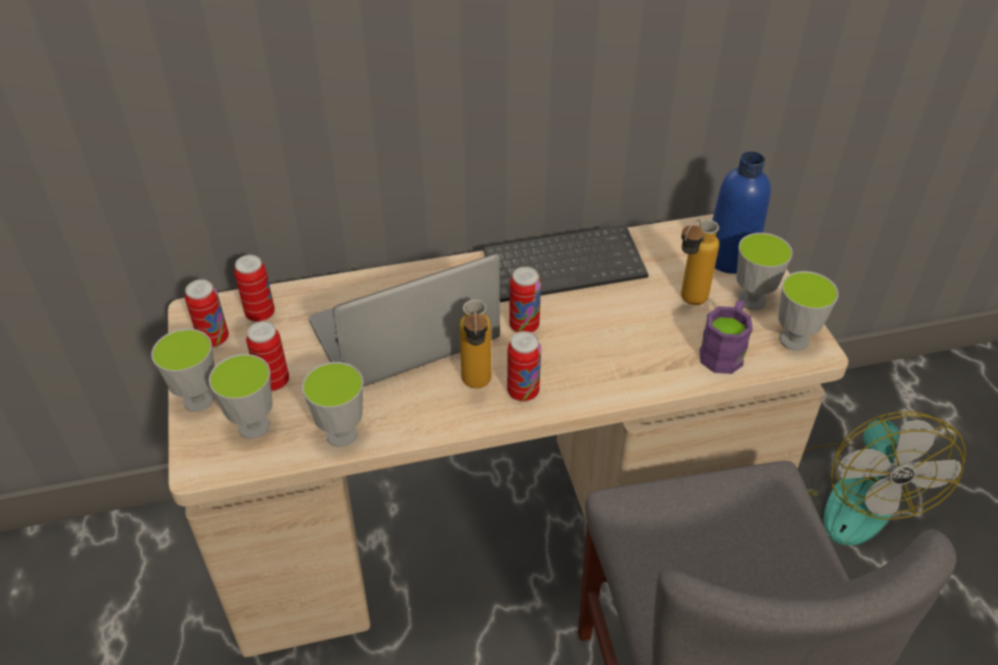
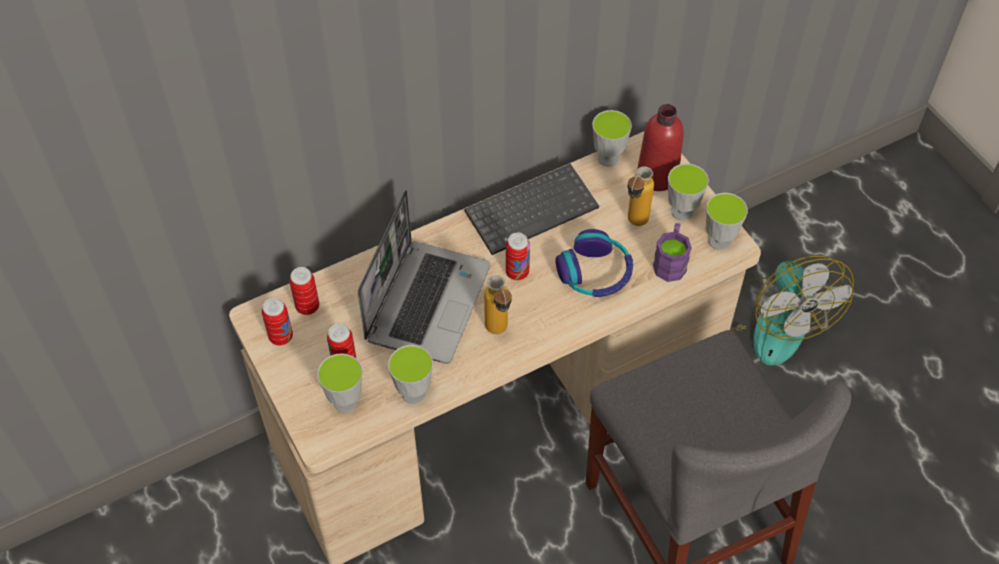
camera: 15 degrees left, 10 degrees up
(198, 400) = (293, 390): cup -> cup (608, 158)
(402, 335) = (427, 301): laptop -> laptop turned 150 degrees clockwise
(523, 392) = (534, 329): can -> none
(622, 345) = (595, 273): none -> headphones
(730, 258) = (657, 176): blue bottle -> red bottle

